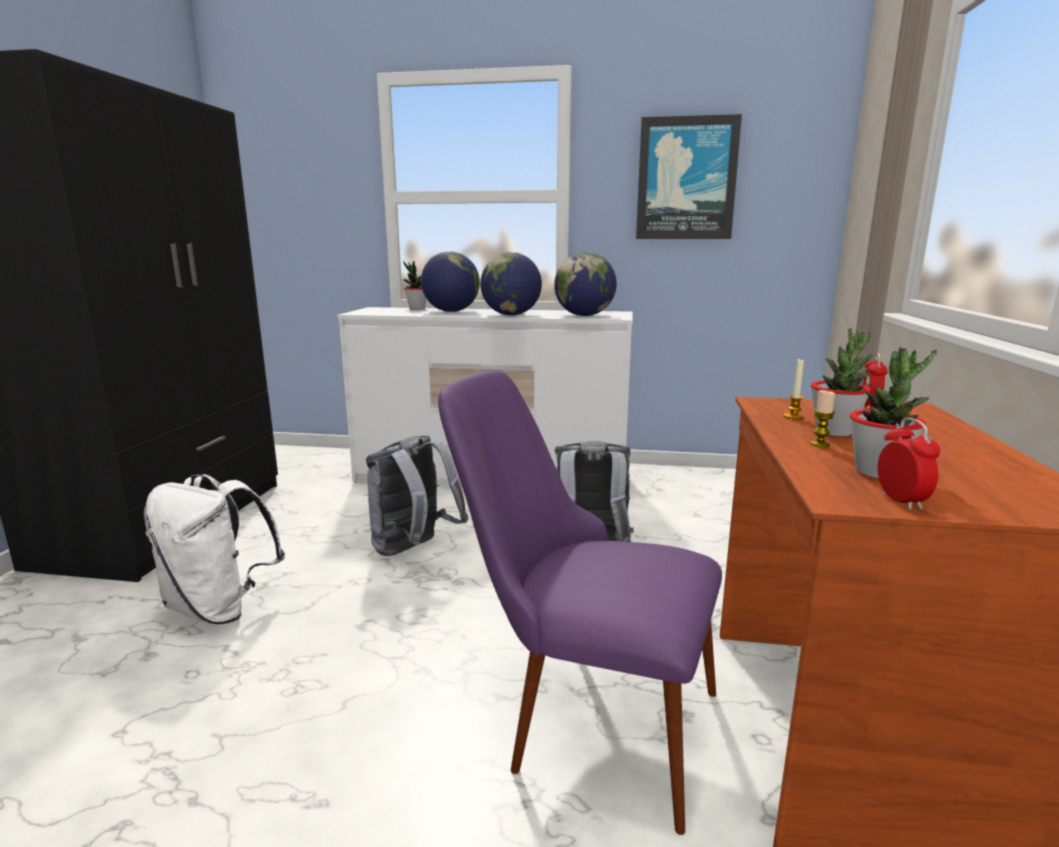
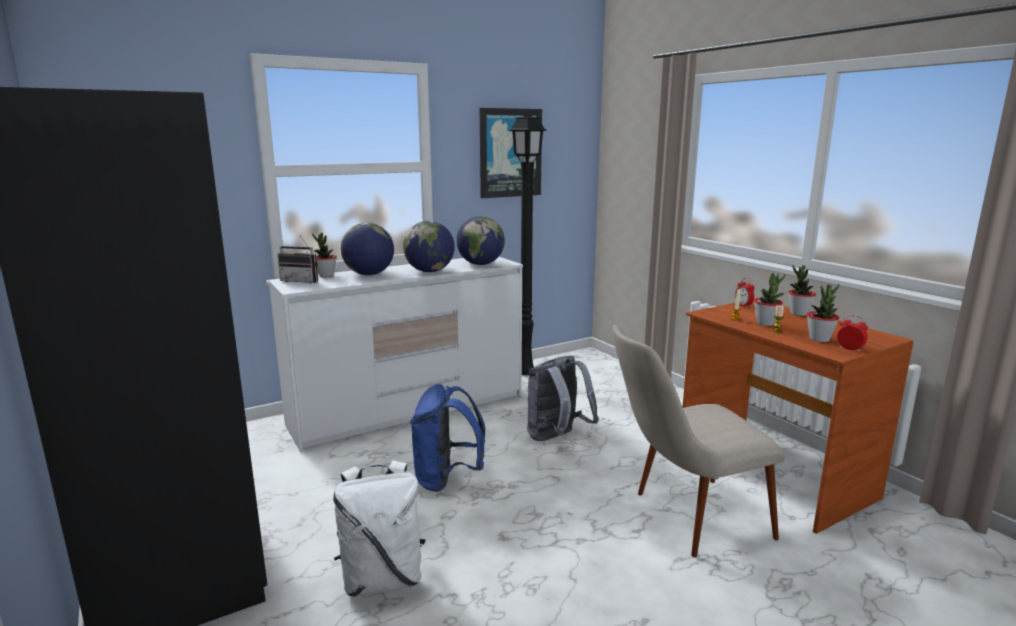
camera: 40 degrees left, 0 degrees up
(385, 309) = (302, 281): none -> radio
(413, 549) = (446, 479): grey backpack -> blue backpack
(582, 717) = (683, 519): purple chair -> beige chair
(672, 477) = (525, 372): none -> black floor lamp
(960, 434) = (799, 313): none -> potted plant

